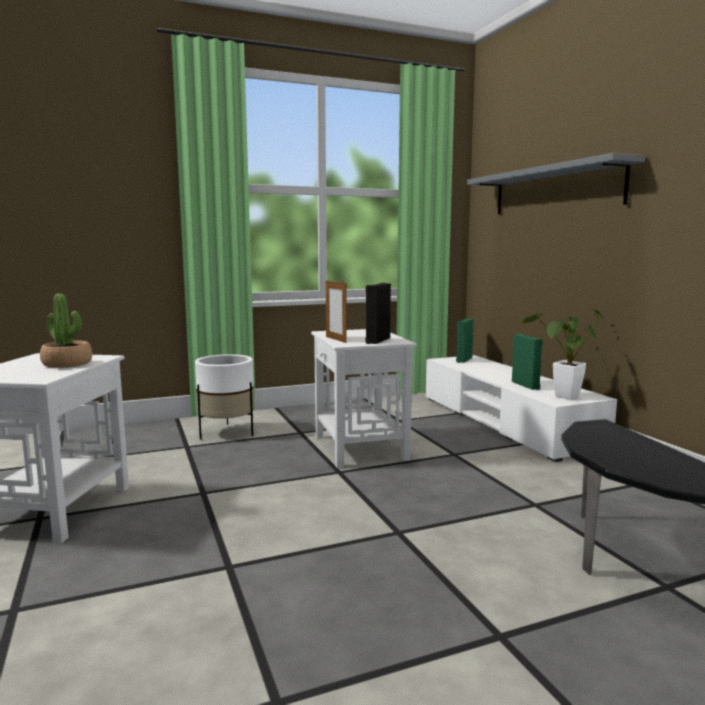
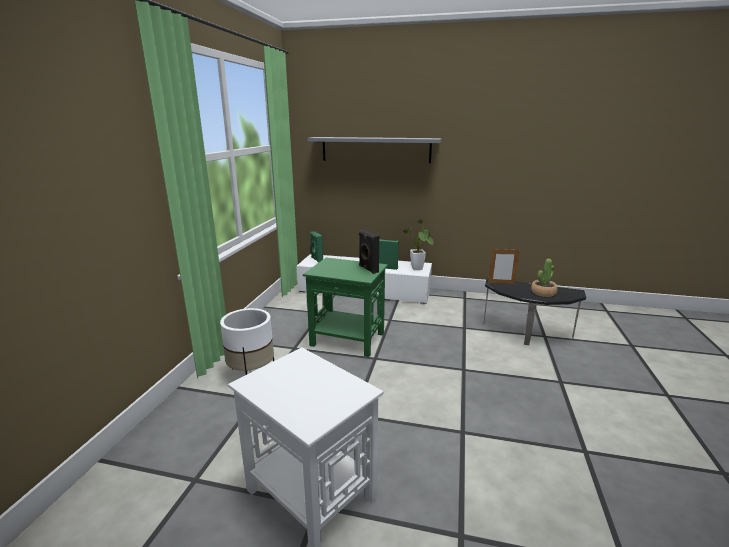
camera: 55 degrees left, 10 degrees up
(67, 364) = (311, 373): potted plant -> potted plant (543, 293)
(336, 339) = (347, 276): picture frame -> picture frame (501, 283)
(360, 448) = (348, 339): white side table -> green side table

